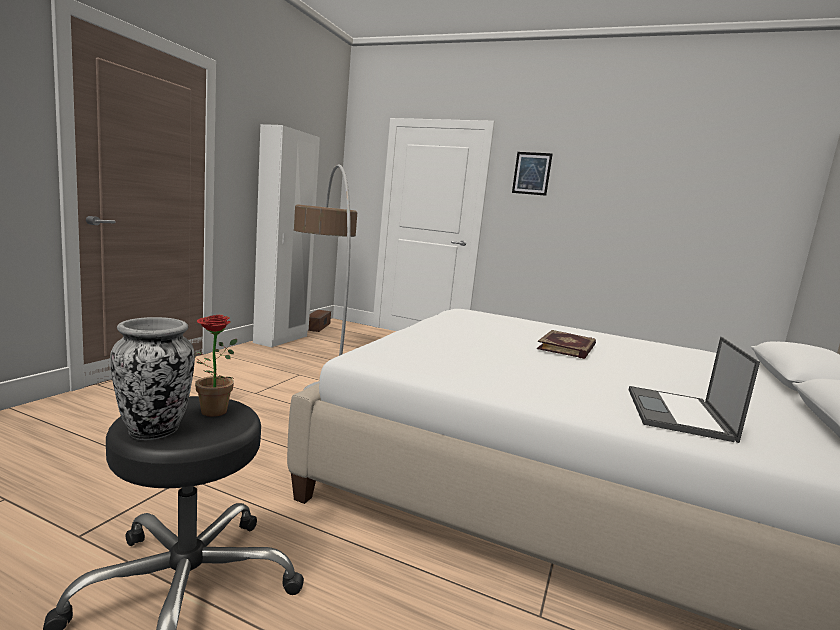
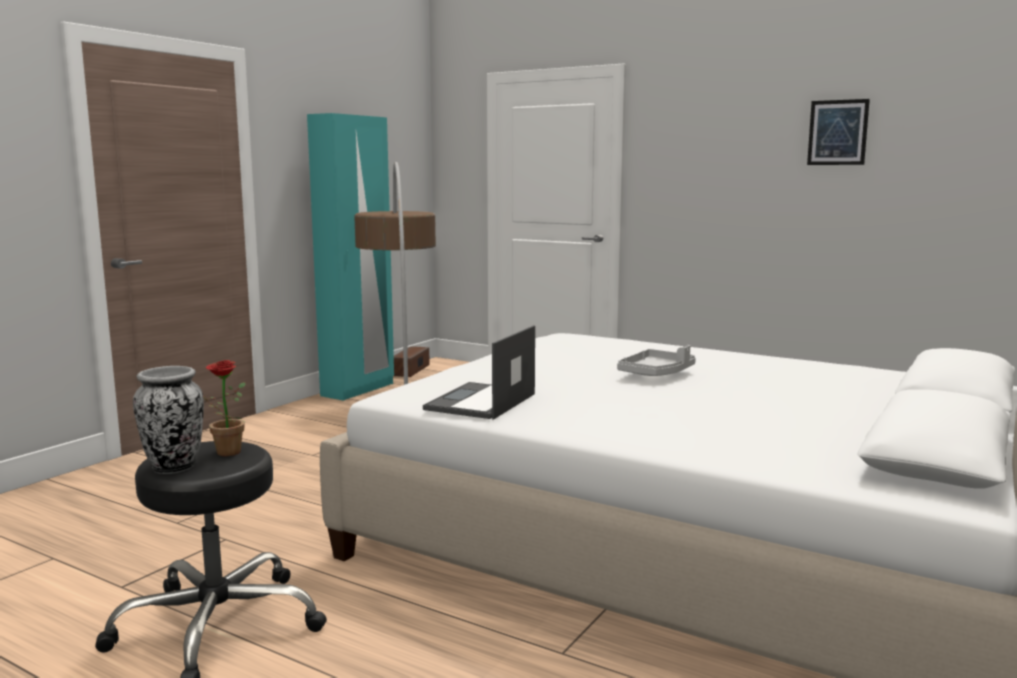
camera: 10 degrees right, 0 degrees up
(281, 339) = (358, 390): white wardrobe -> turquoise wardrobe
(531, 173) = (682, 132): picture -> picture (837, 132)
(568, 347) = (656, 373): book -> grey tray
(678, 414) = (711, 437): laptop -> laptop (480, 402)

